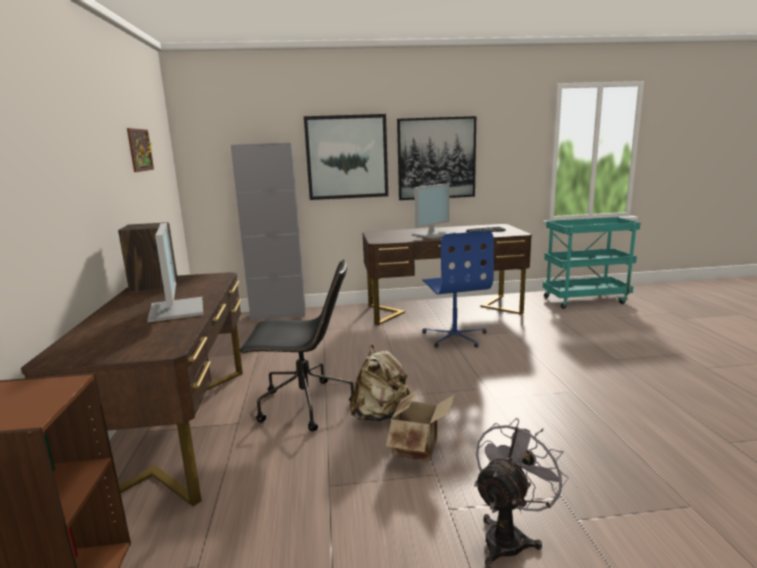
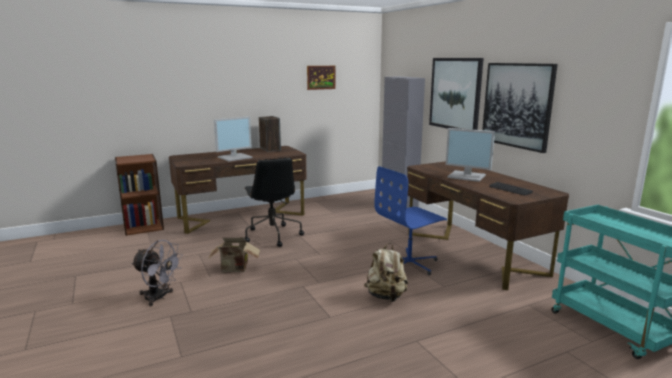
camera: 70 degrees right, 0 degrees up
(380, 415) = (268, 255): beige backpack -> beige backpack (386, 296)

